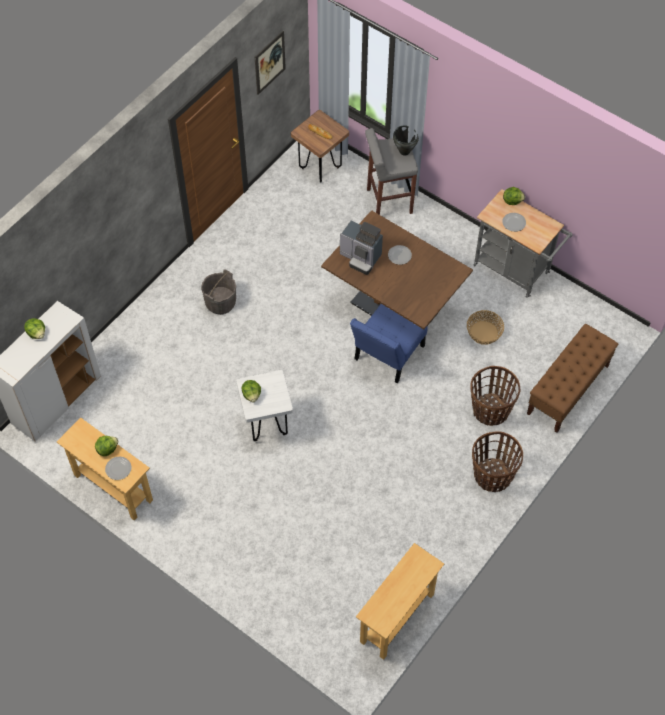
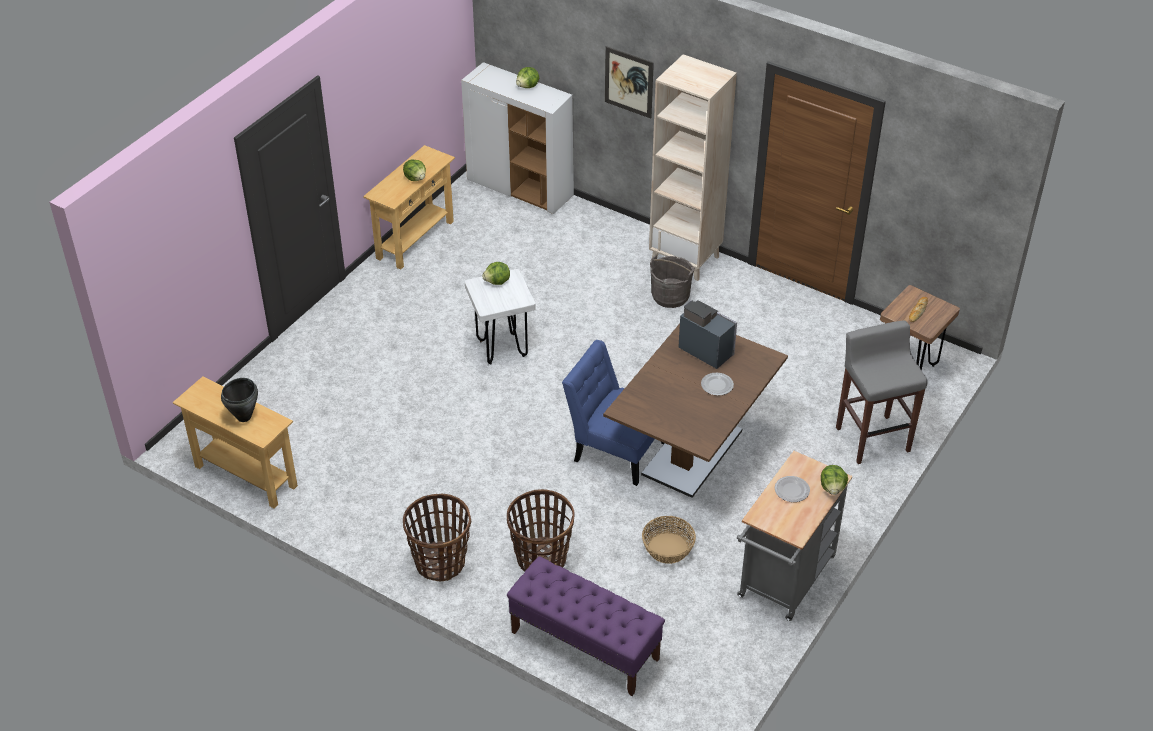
camera: 85 degrees right, 15 degrees down
(118, 469) = (391, 188): plate -> none
(176, 287) = (686, 259): none -> beige bookcase
(270, 62) = (934, 173): picture -> picture (629, 82)
(361, 257) = (706, 349): coffee machine -> coffee machine turned 105 degrees clockwise
(404, 151) = (897, 378): black cooking pot -> black cooking pot (244, 417)
(568, 390) = (584, 645): brown bench -> purple bench

